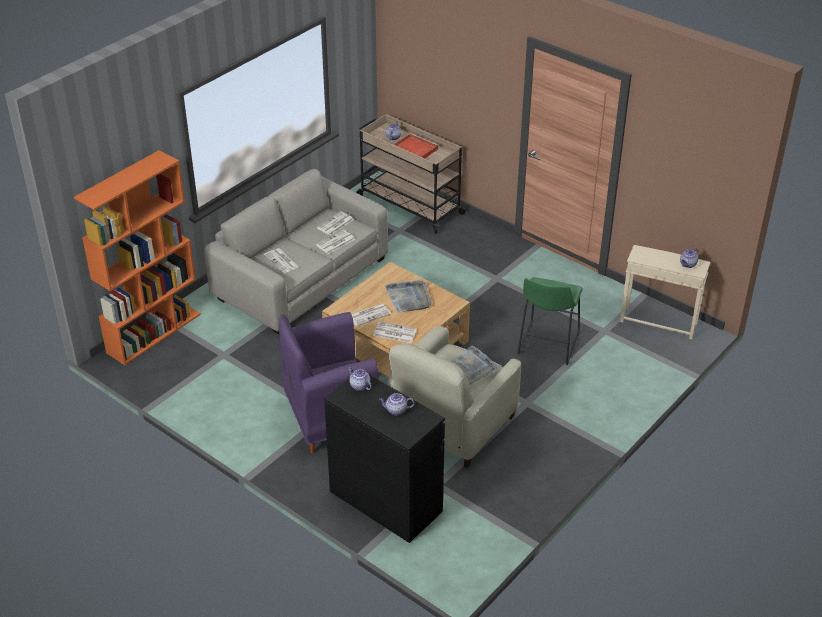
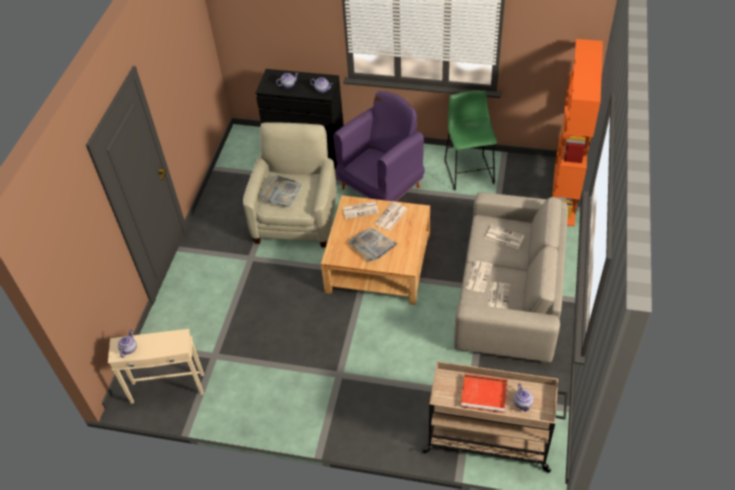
camera: 155 degrees right, 10 degrees up
(547, 346) = (258, 317): green stool -> green stool (468, 170)

